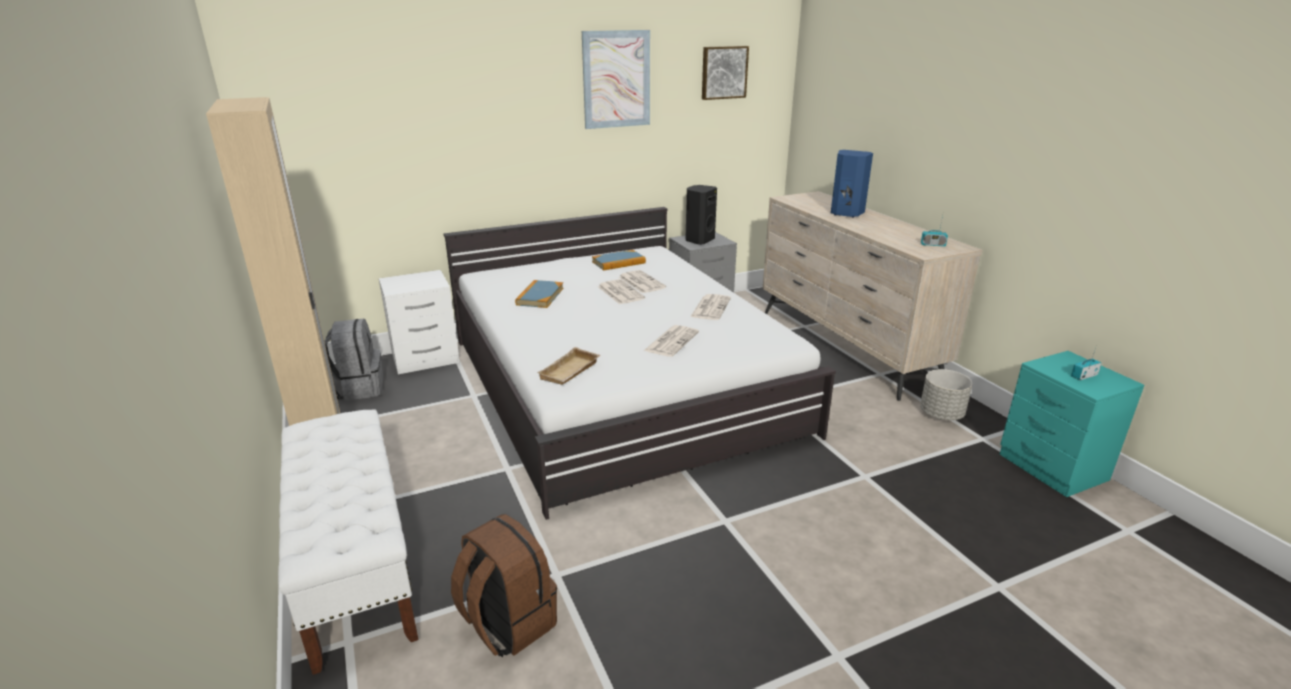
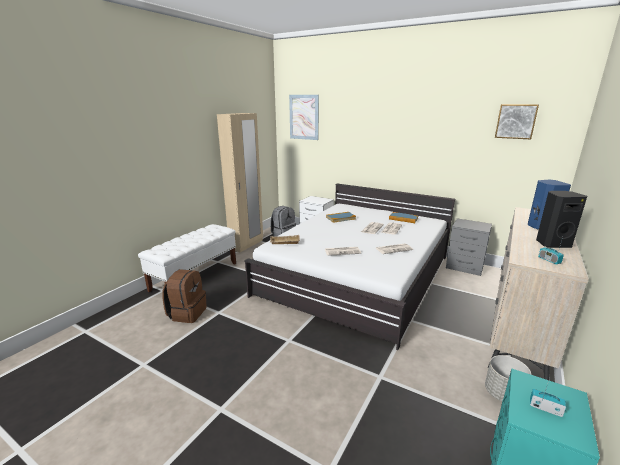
camera: 55 degrees right, 5 degrees down
(616, 79) = (435, 120): picture -> picture (304, 117)
(699, 240) = (469, 224): black speaker -> black speaker (552, 244)

